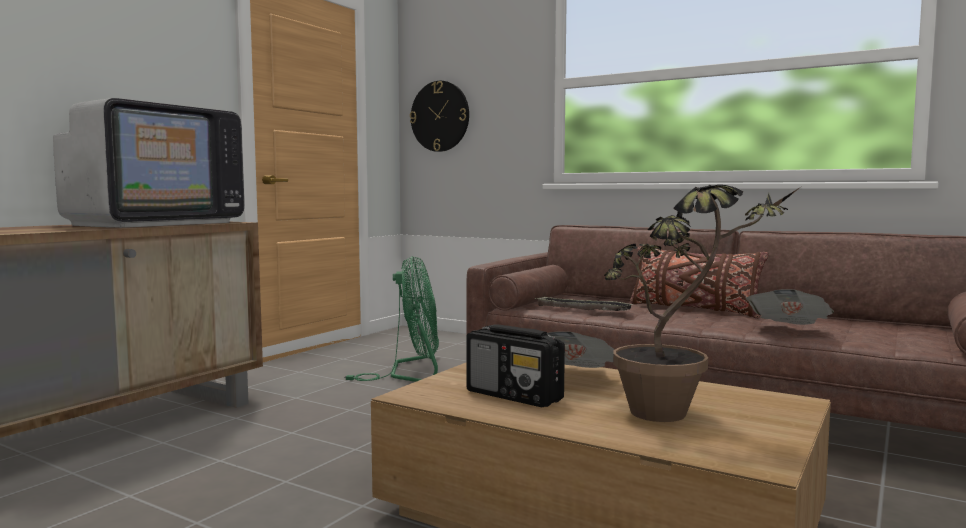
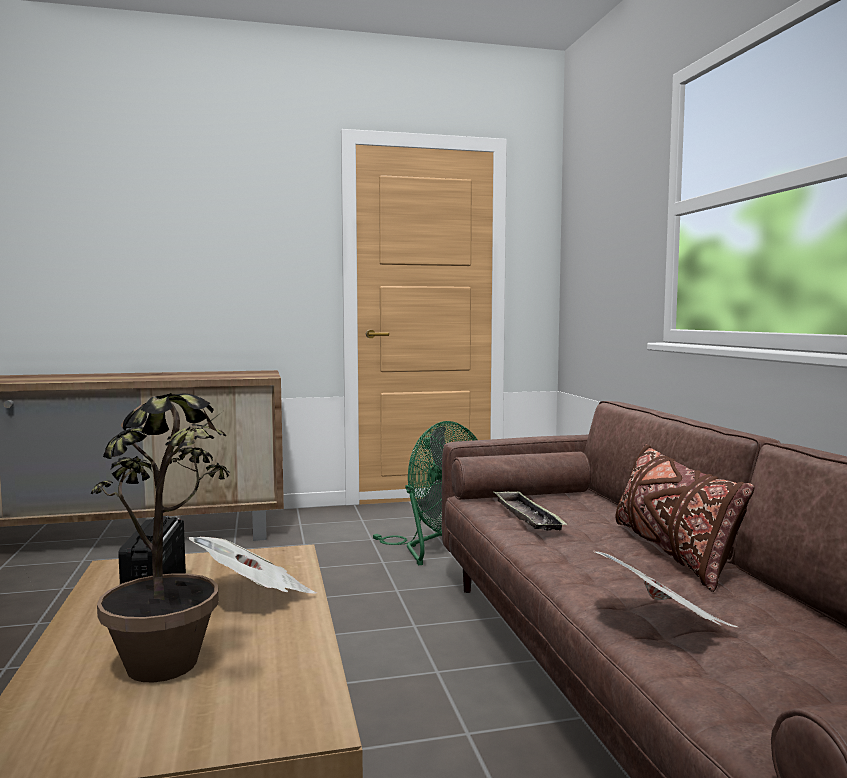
camera: 45 degrees right, 0 degrees up
(156, 224) = (209, 375): television -> none
(440, 116) = (584, 258): wall clock -> none

